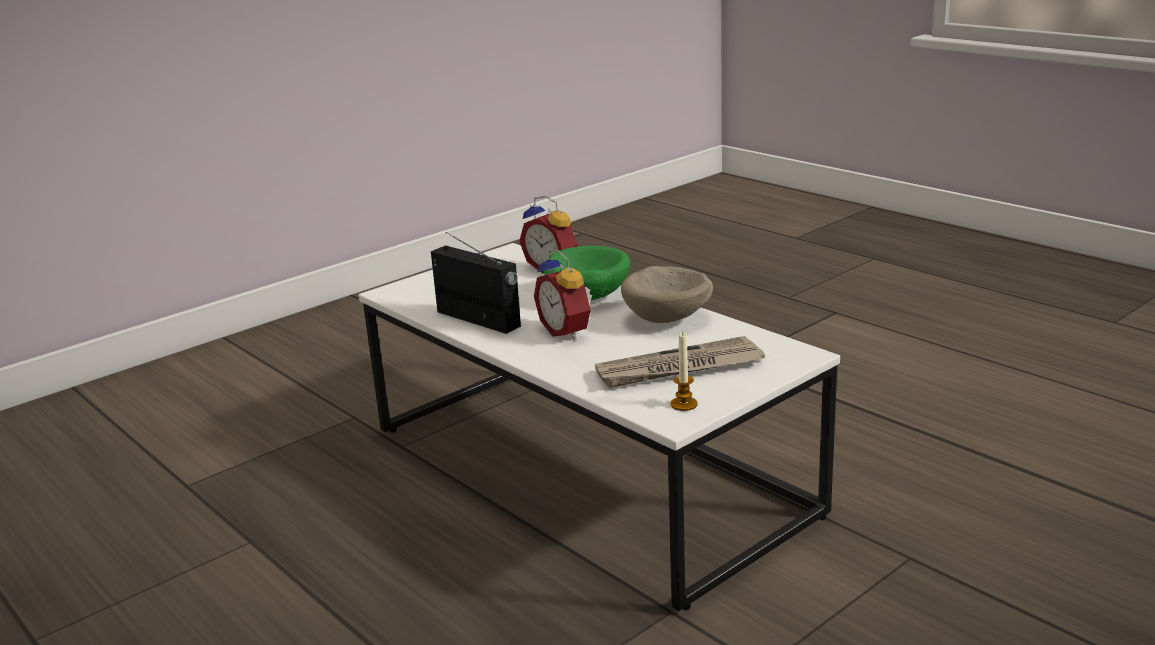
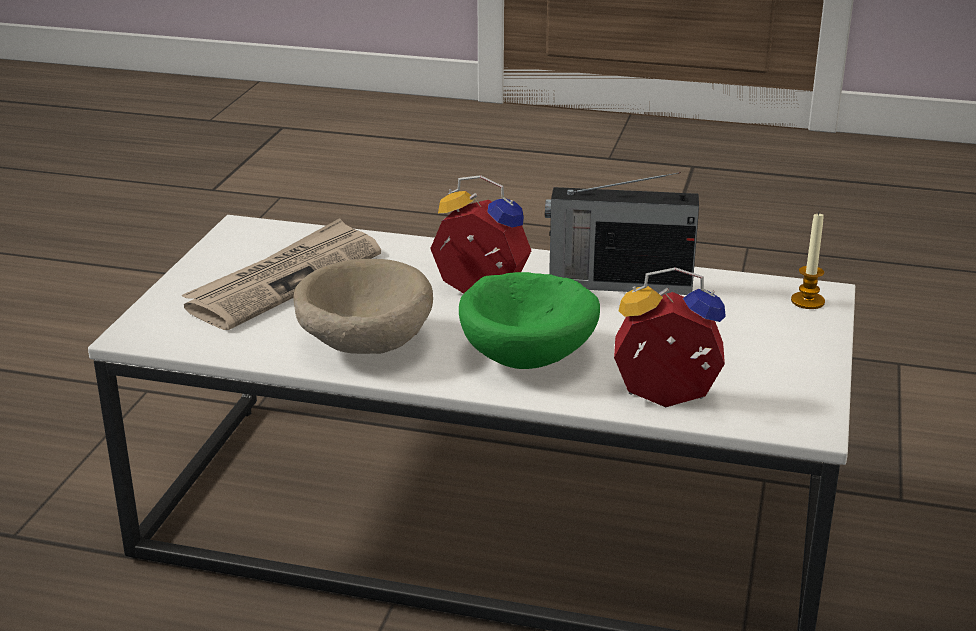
camera: 145 degrees right, 5 degrees up
(684, 404) = (245, 244): candle -> candle (807, 301)

